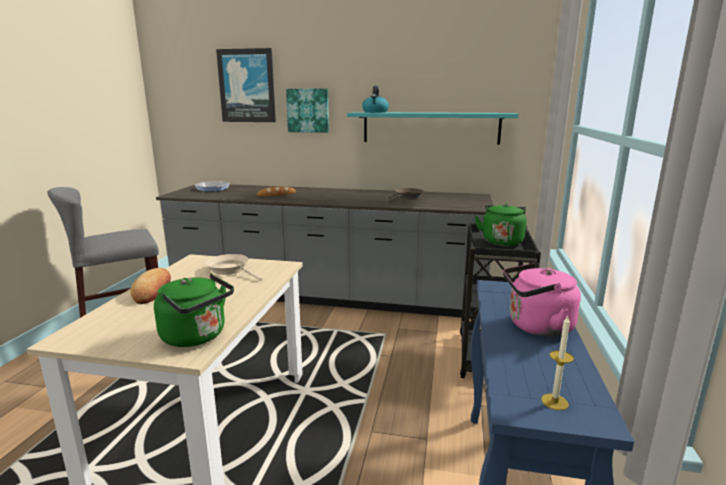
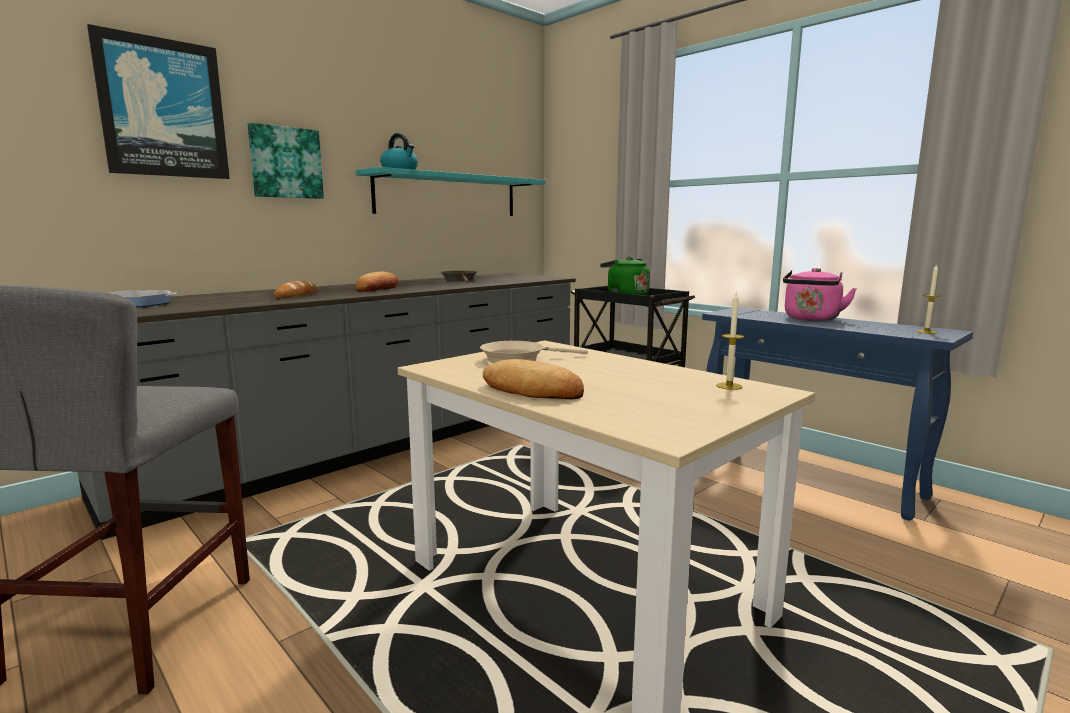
camera: 55 degrees left, 5 degrees down
(197, 337) = (729, 386): green kettle -> candle
(328, 197) = (378, 288): none -> bread

